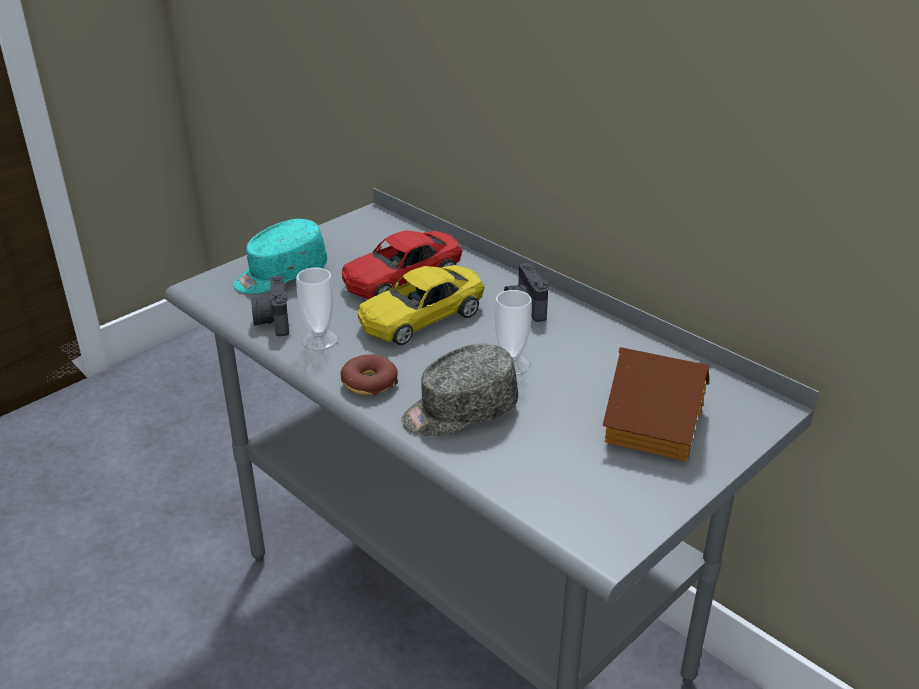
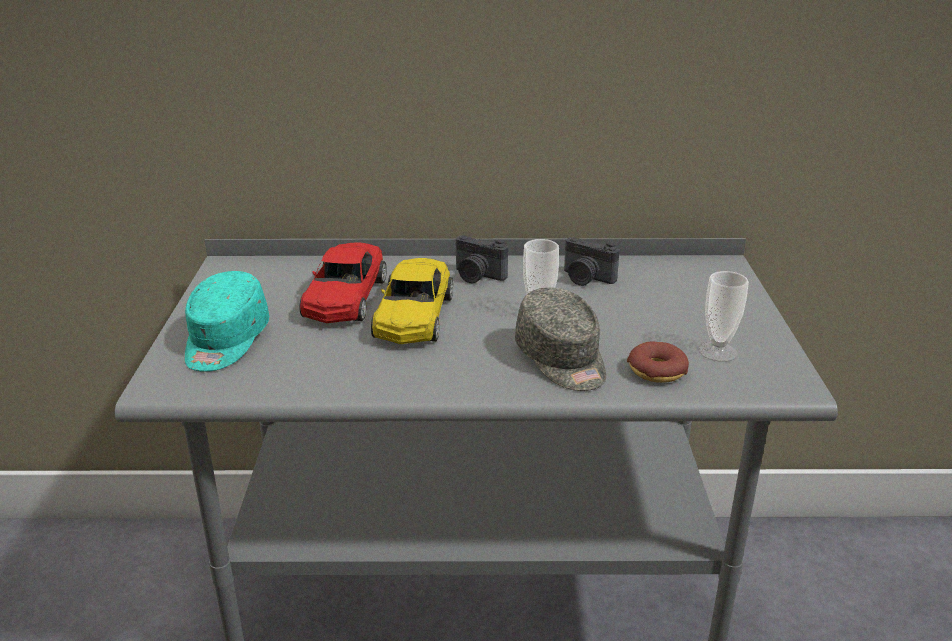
camera: 45 degrees left, 5 degrees down
(272, 321) = (289, 378): camera -> camera (586, 278)
(319, 340) = (361, 370): cup -> cup (718, 351)
(369, 383) = (462, 377): donut -> donut (657, 371)
(459, 411) = (562, 360): grey cap -> grey cap turned 45 degrees counterclockwise
(655, 426) = (690, 304): toy house -> none

